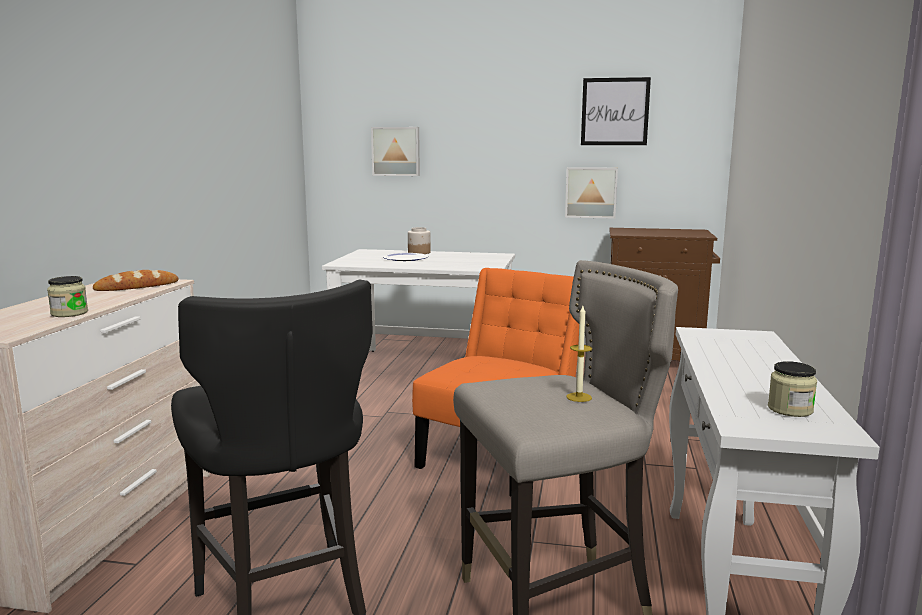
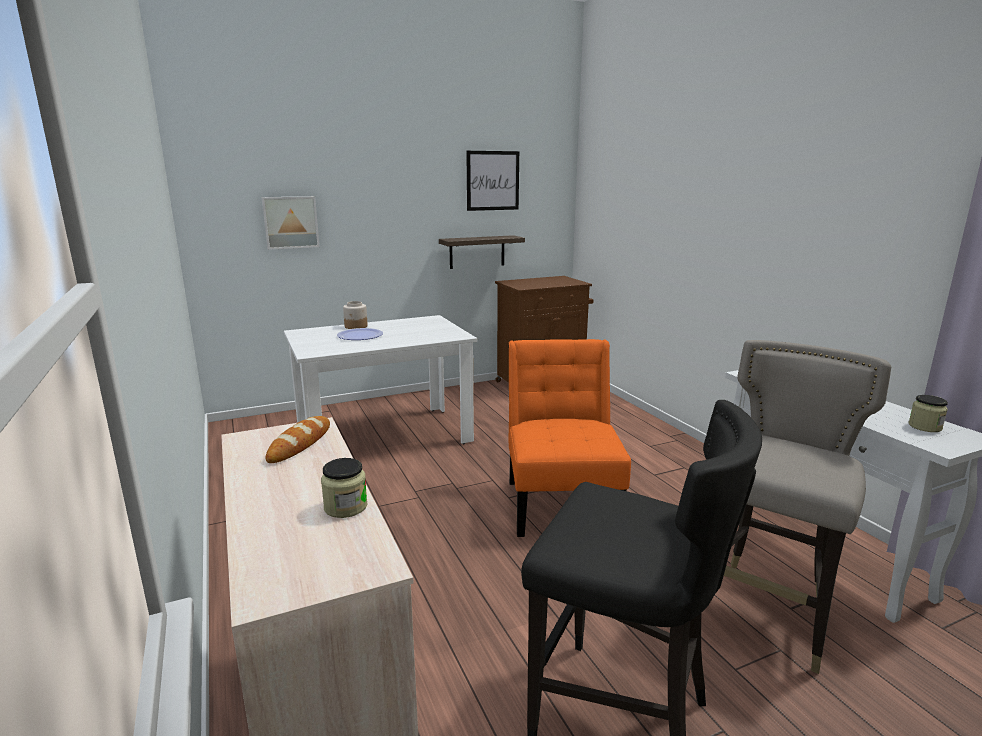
camera: 35 degrees left, 5 degrees up
(579, 397) = (806, 452): candle -> none
(591, 192) = (477, 252): picture -> shelf

